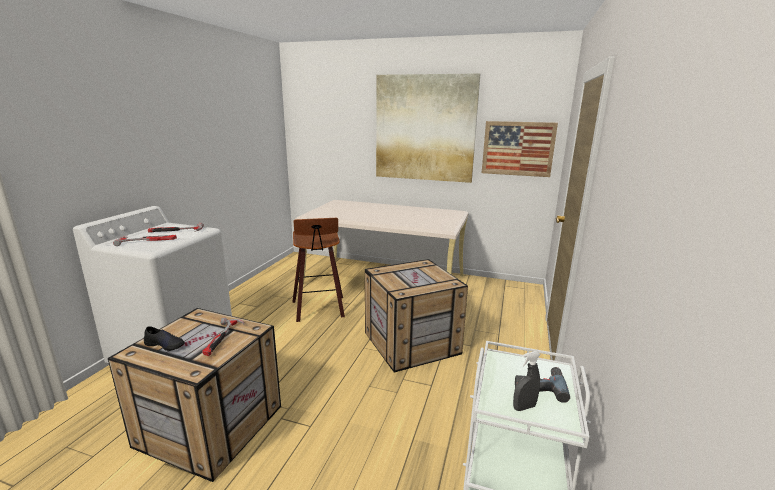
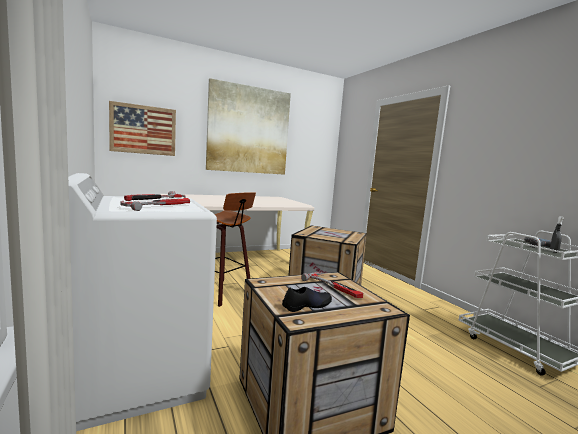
camera: 45 degrees left, 10 degrees down
(518, 148) = (312, 150): picture -> picture (143, 129)

